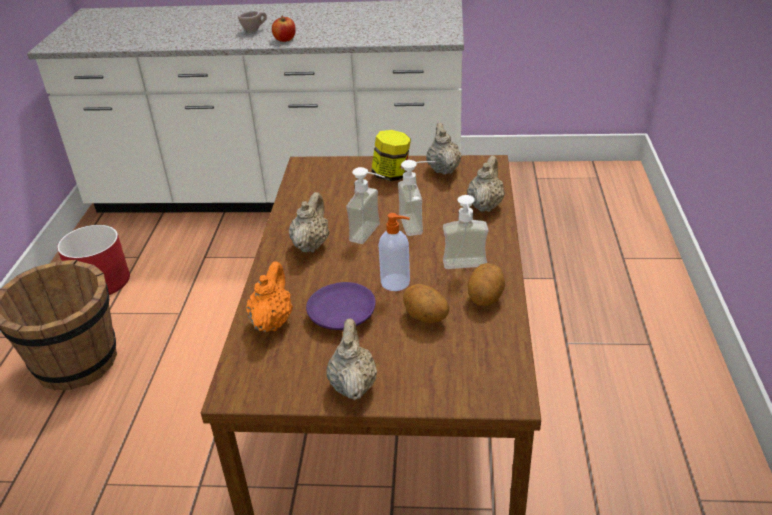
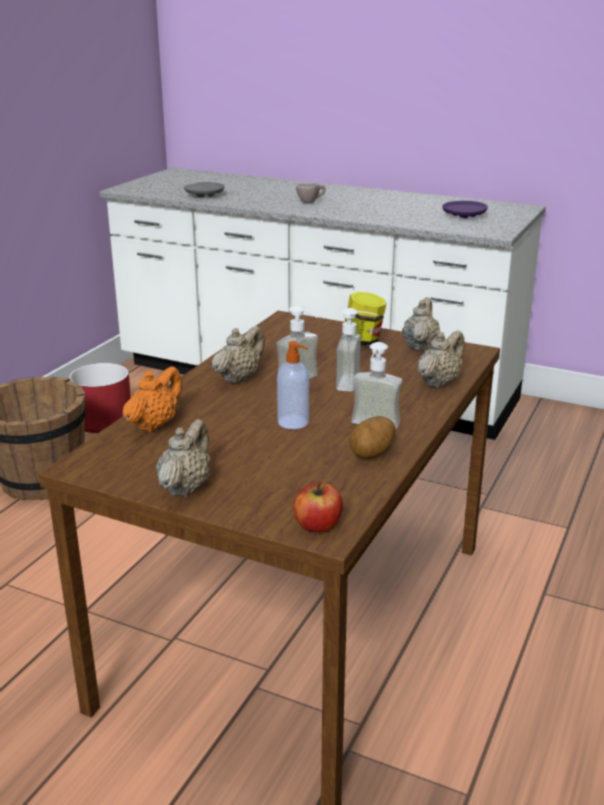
camera: 20 degrees right, 10 degrees down
(143, 39) = (204, 195): none -> grey plate
(285, 39) = (333, 212): apple -> apple (318, 525)
(341, 315) = (220, 435): purple plate -> purple plate (463, 215)
(425, 318) = (297, 455): potato -> none

